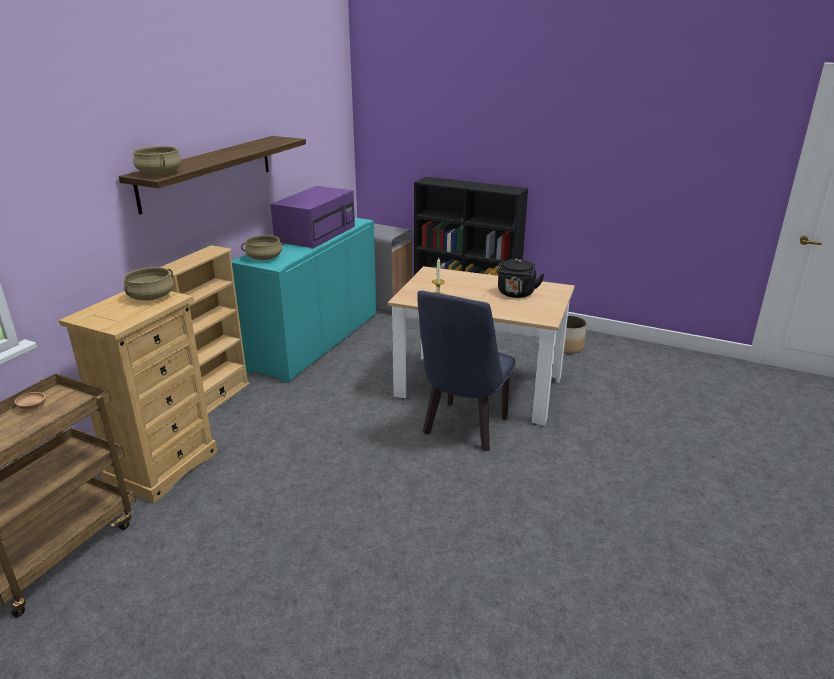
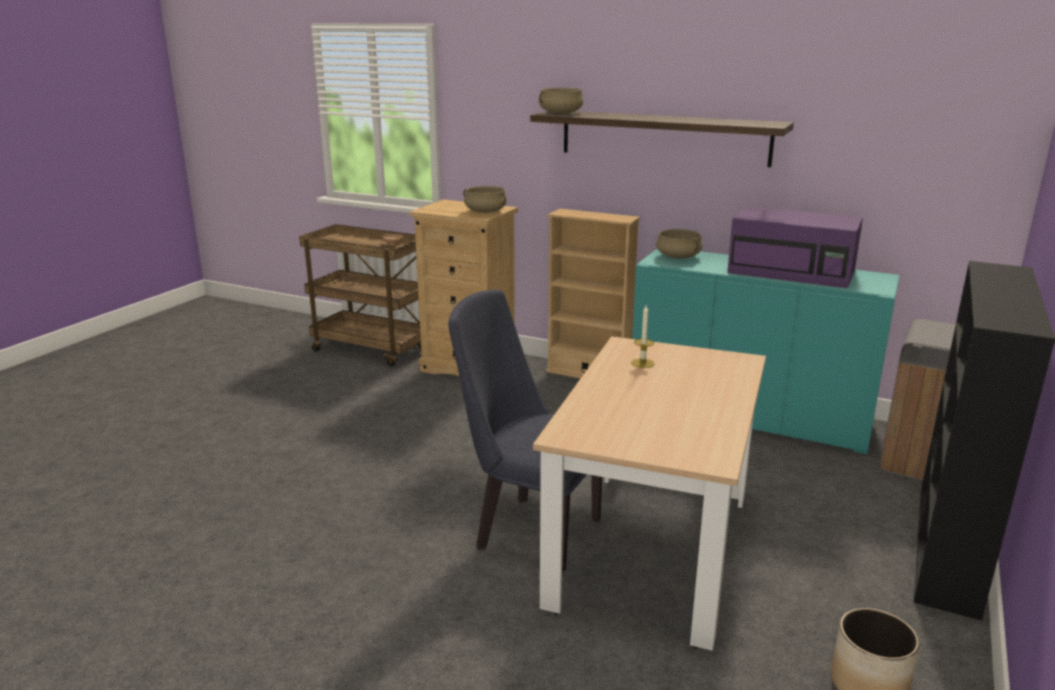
camera: 90 degrees right, 5 degrees down
(516, 294) = (666, 418): black kettle -> none

